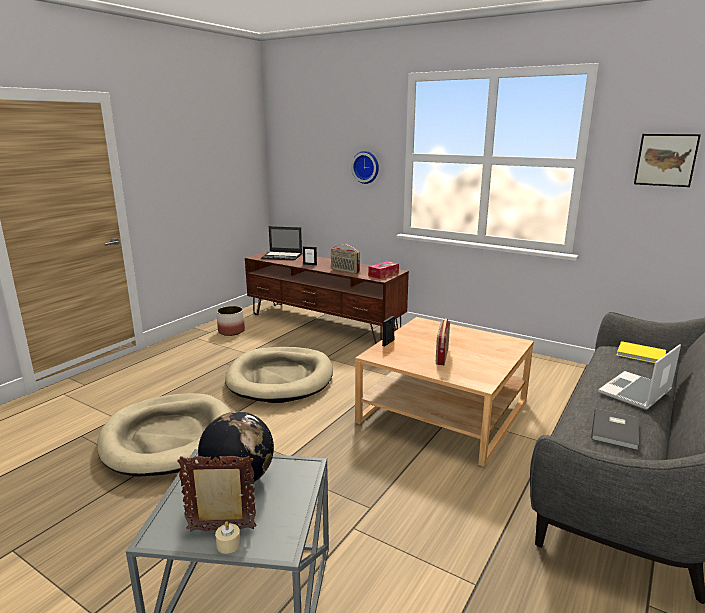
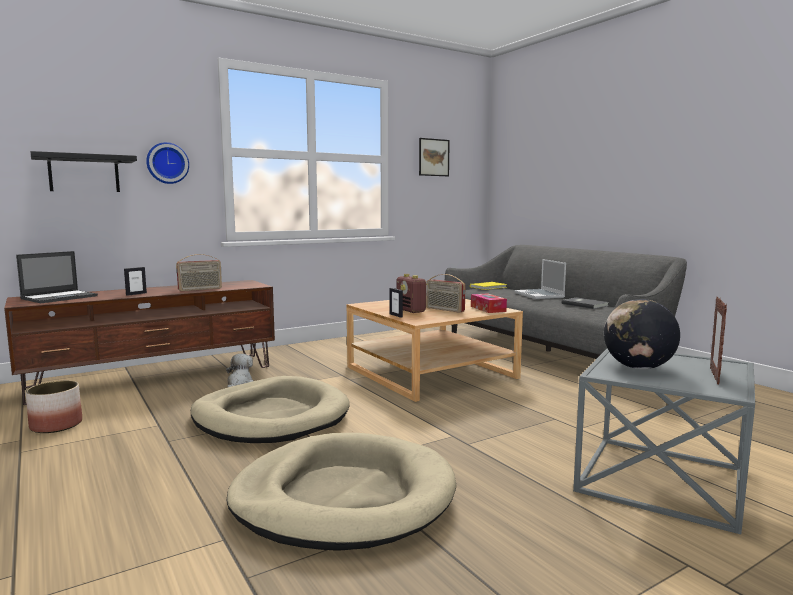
camera: 65 degrees left, 10 degrees down
(228, 544) = (734, 374): beige candle -> none
(319, 174) = (84, 174): none -> black shelf
(333, 349) = (239, 384): none -> plush toy
(383, 274) = (246, 284): tissue box -> tissue box (488, 309)
(418, 344) = (411, 310): none -> radio

